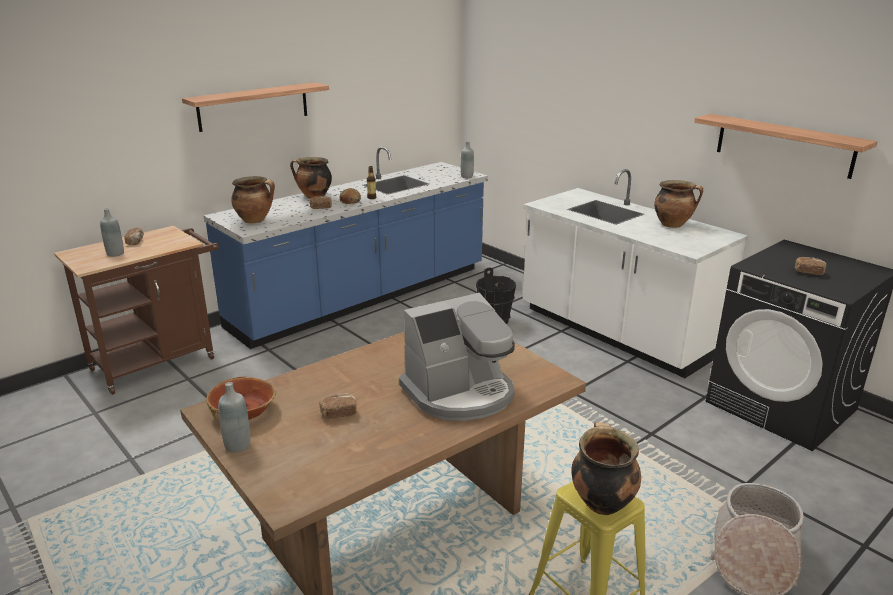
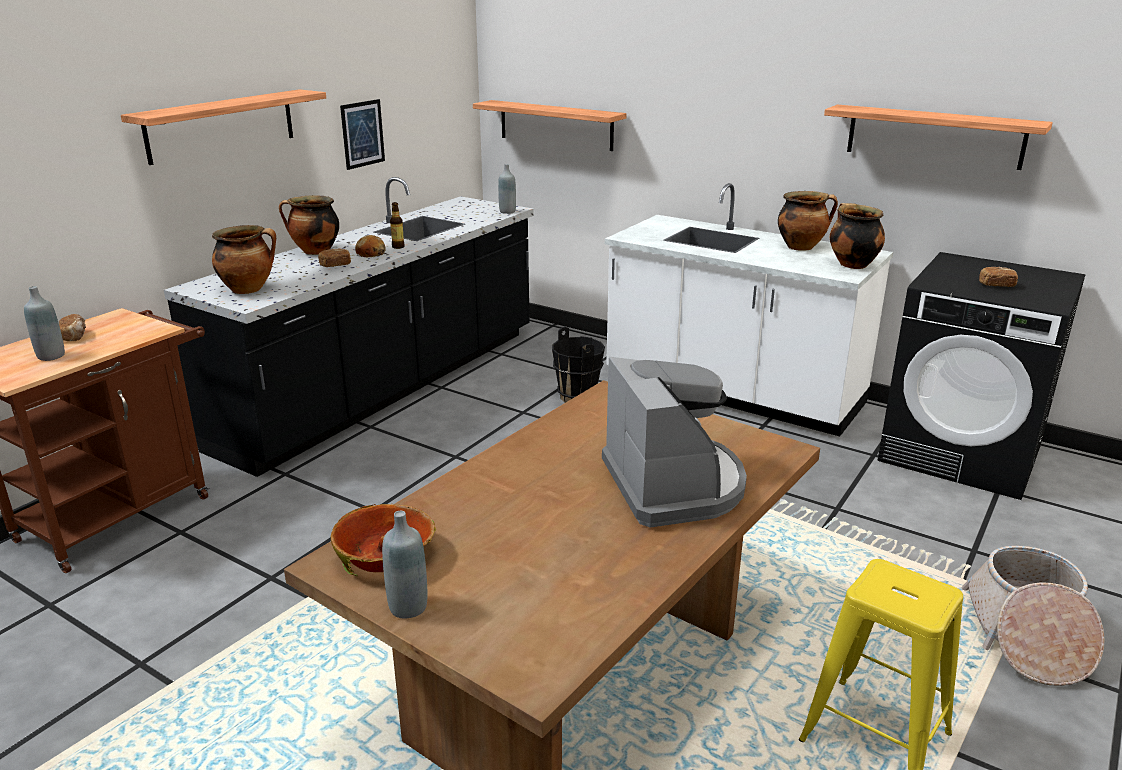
camera: 15 degrees left, 0 degrees up
(339, 413) = (528, 537): bread -> none
(362, 114) = (362, 134): none -> picture
(363, 297) = (387, 388): blue counter -> black counter
(460, 393) = (674, 485): coffee machine -> coffee machine turned 60 degrees counterclockwise
(512, 113) = (556, 125): none -> shelf
(601, 502) = (910, 597): cooking pot -> cooking pot (851, 264)

